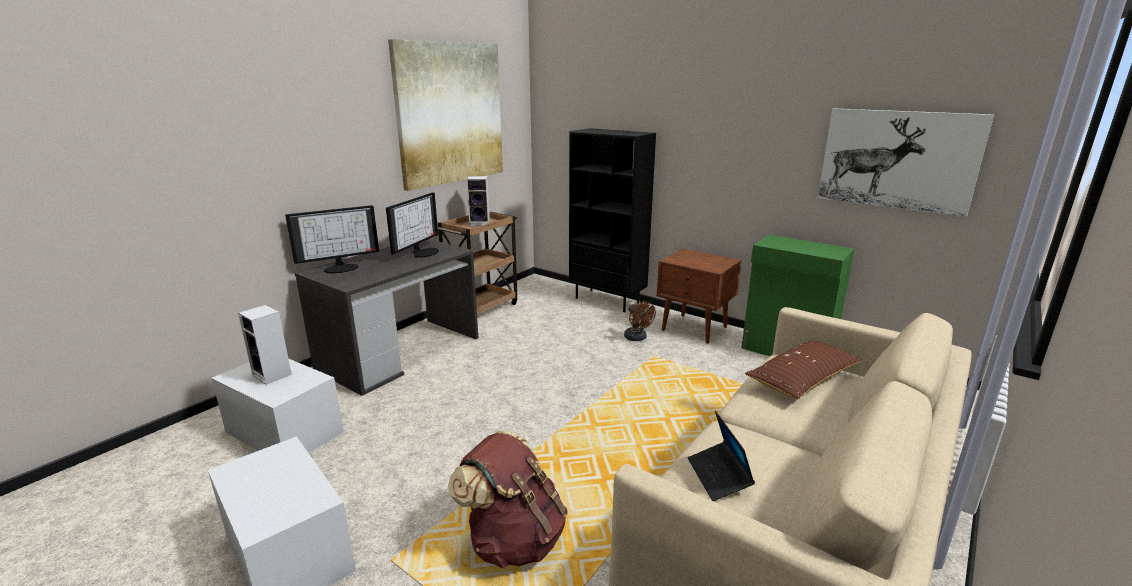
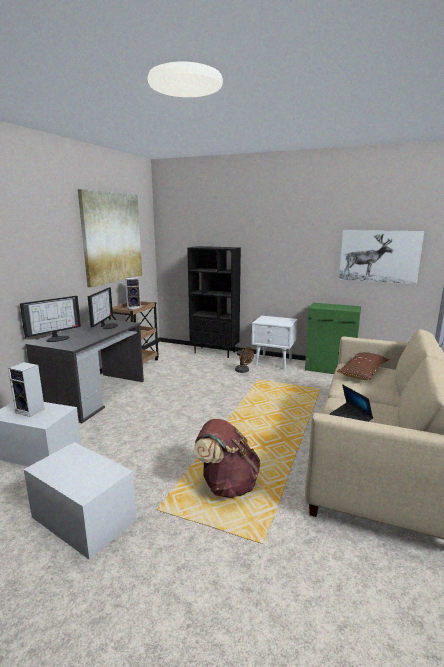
camera: 15 degrees left, 5 degrees down
(695, 329) = (274, 363): brown nightstand -> white nightstand

